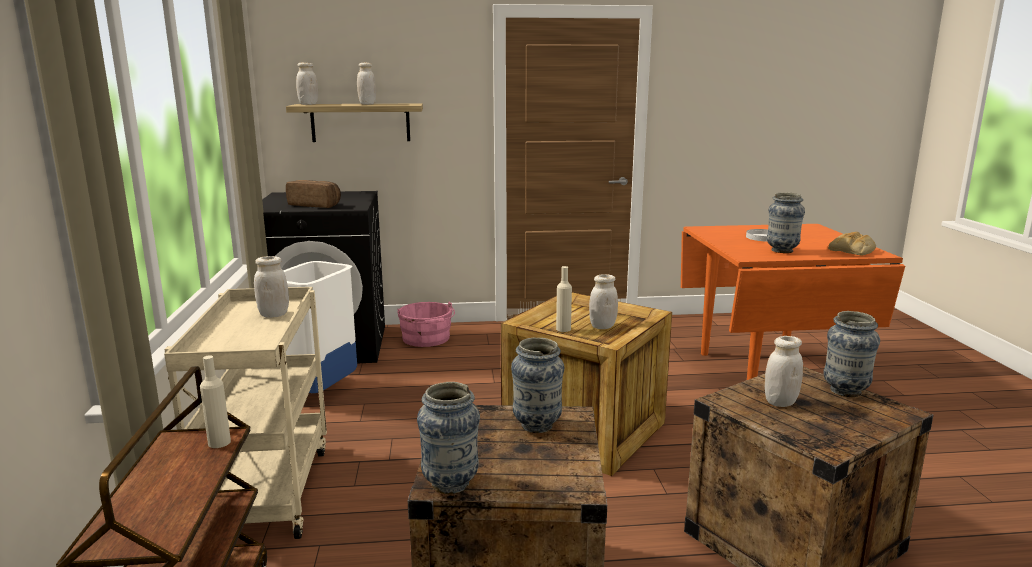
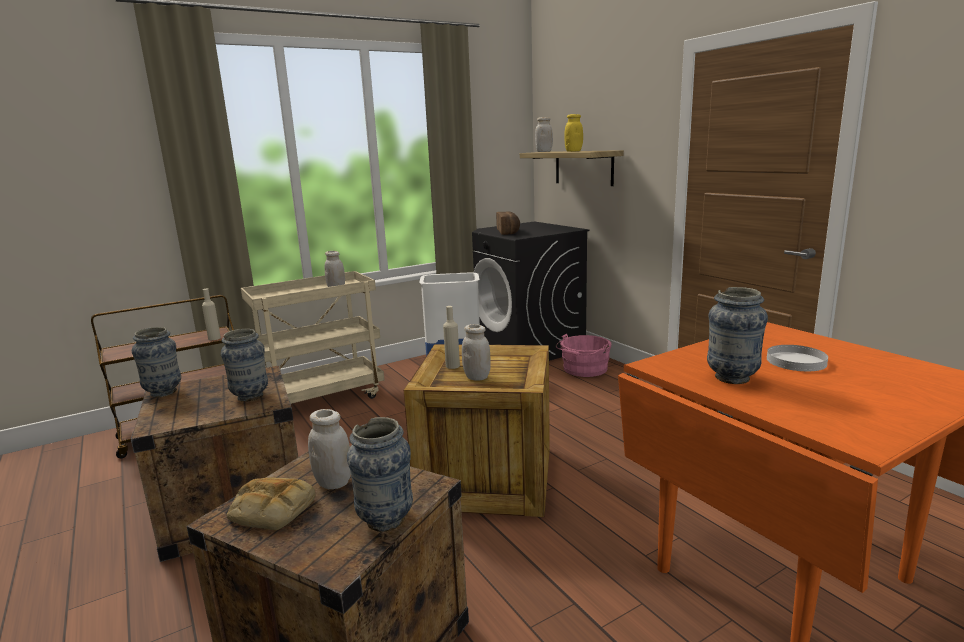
camera: 65 degrees right, 0 degrees up
(367, 104) = (573, 151): white jar -> yellow jar
(852, 251) = (836, 421): bread -> bread (270, 510)

